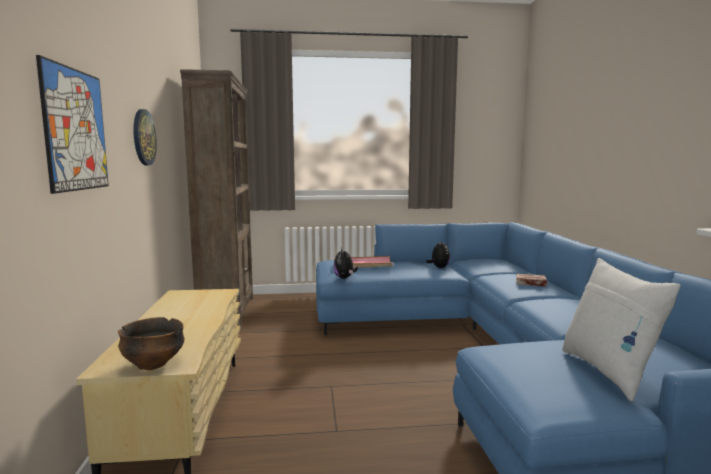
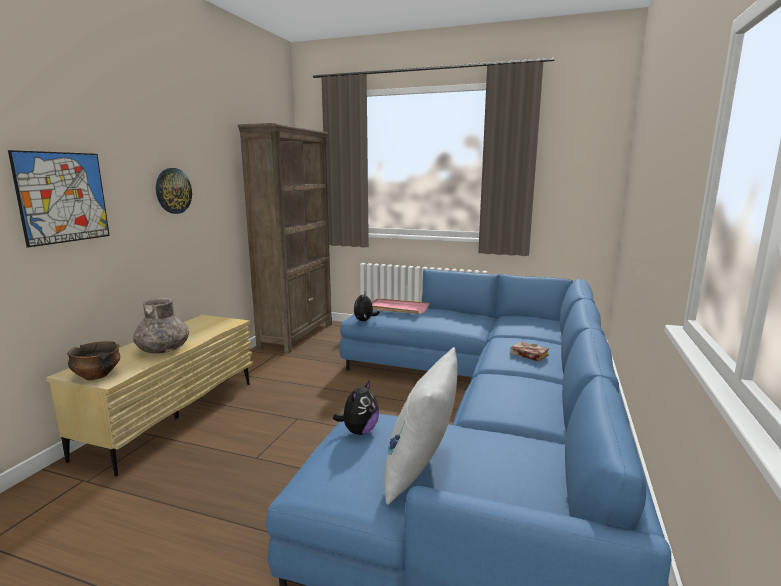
camera: 25 degrees right, 5 degrees up
(191, 327) = (164, 350): none -> grey vase
(439, 267) = (472, 321): plush toy -> plush toy (359, 431)

